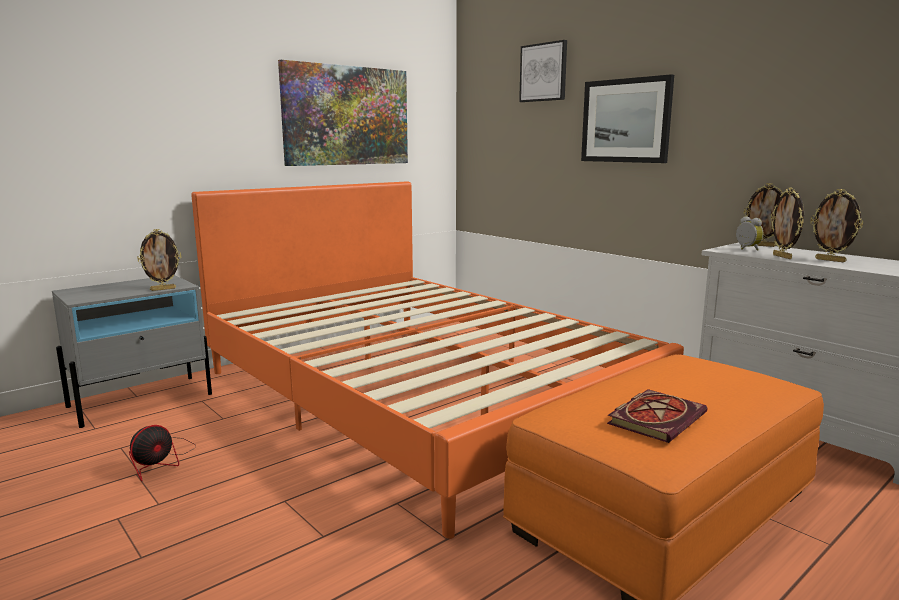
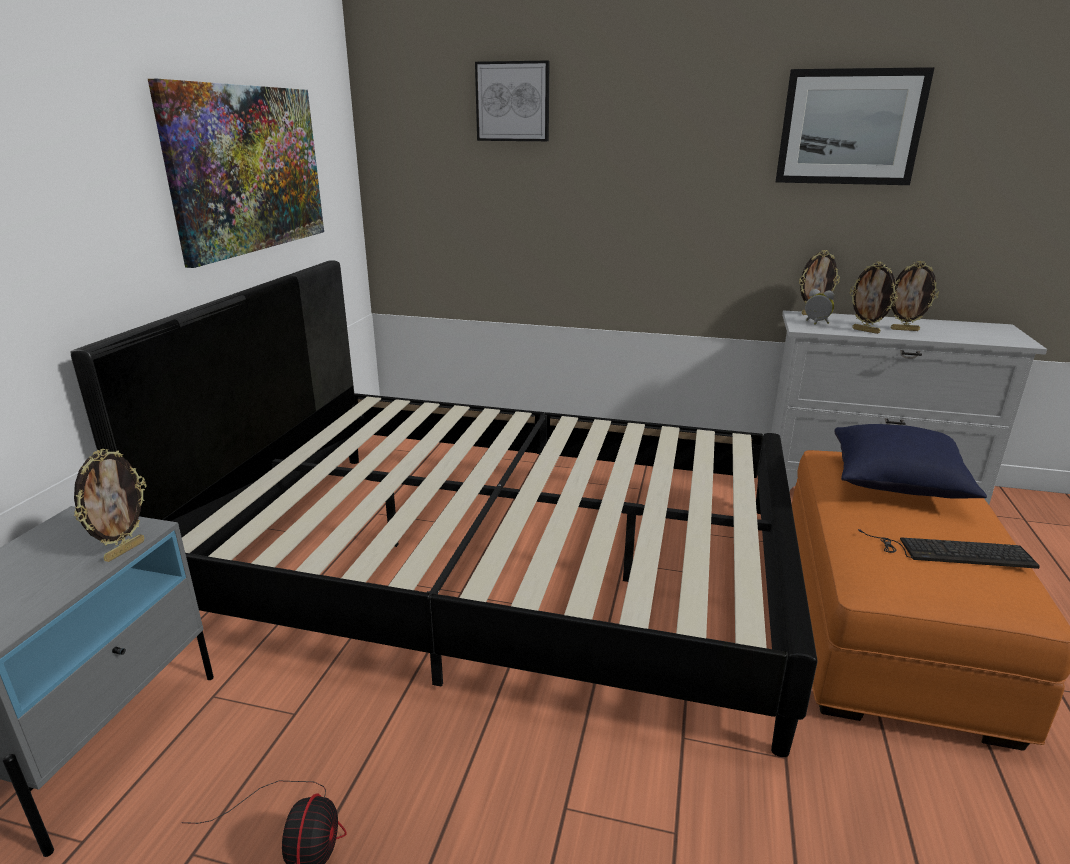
camera: 35 degrees left, 10 degrees up
(420, 393) = (502, 562): orange bed -> black bed
(626, 121) = (640, 173): picture -> picture (850, 127)
(656, 418) = (949, 551): book -> keyboard
(705, 380) = (897, 484): none -> blue pillow

